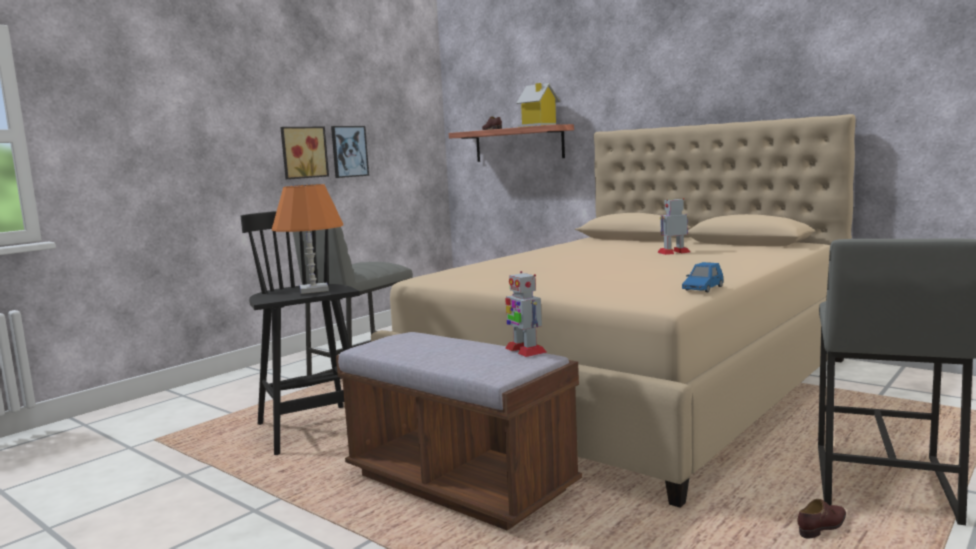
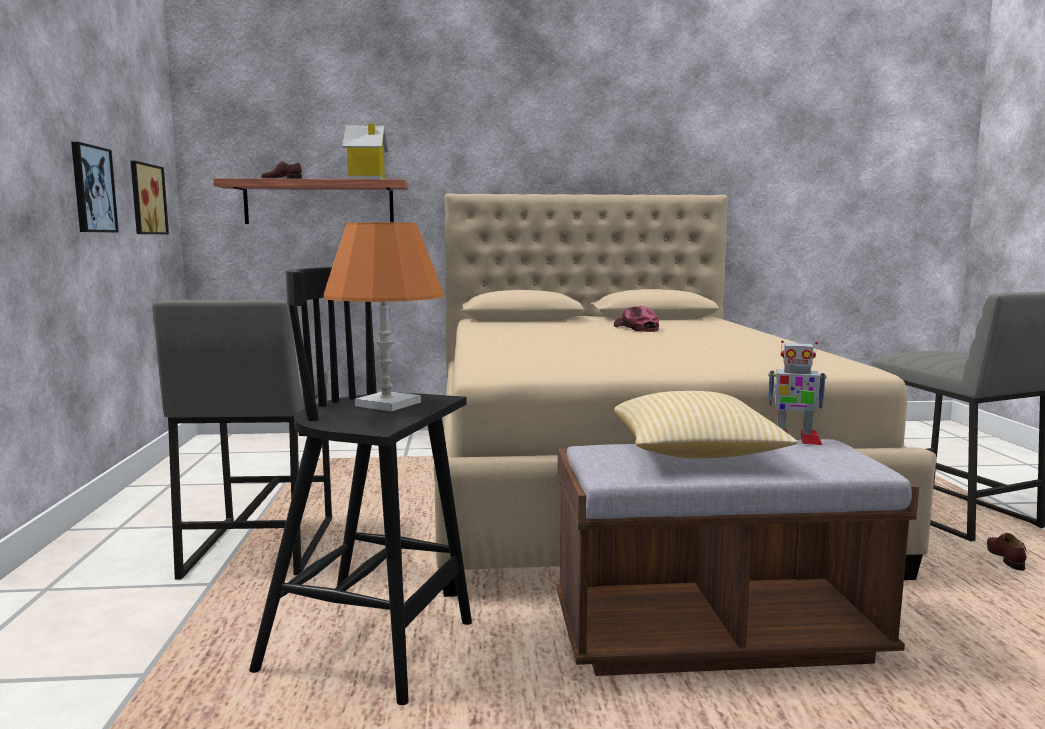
camera: 45 degrees left, 0 degrees up
(303, 152) = (41, 181): picture -> picture (145, 199)
(437, 346) = (695, 454): none -> pillow
(674, 252) = (635, 328): toy robot -> cap
(703, 289) = (826, 354): blue toy car -> none

